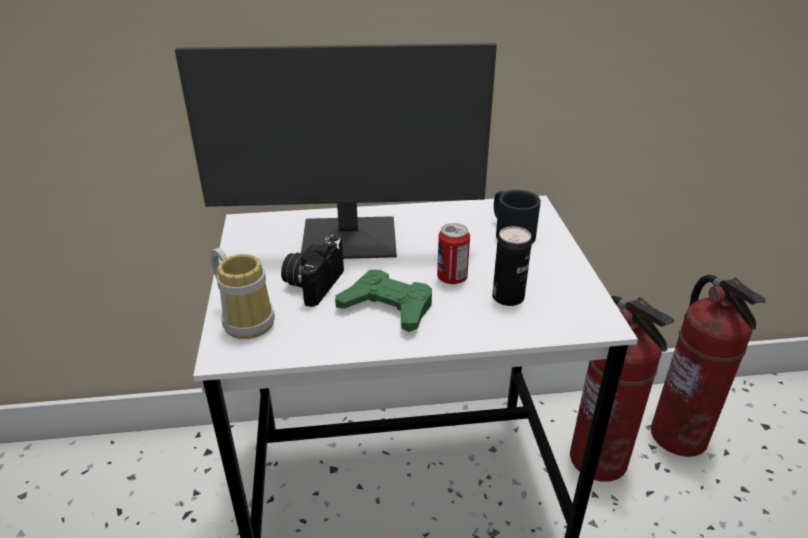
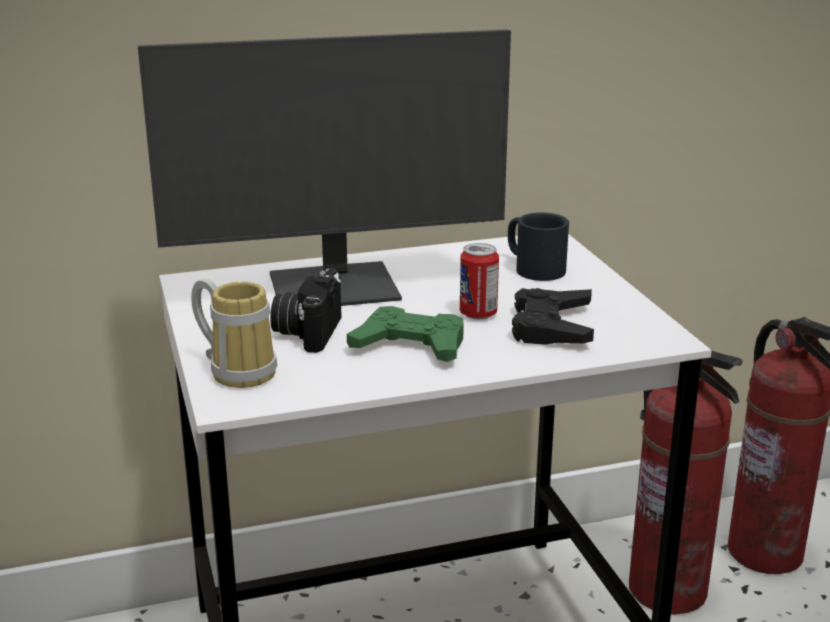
camera: 10 degrees left, 10 degrees down
(508, 297) = (551, 326): can -> black game controller

